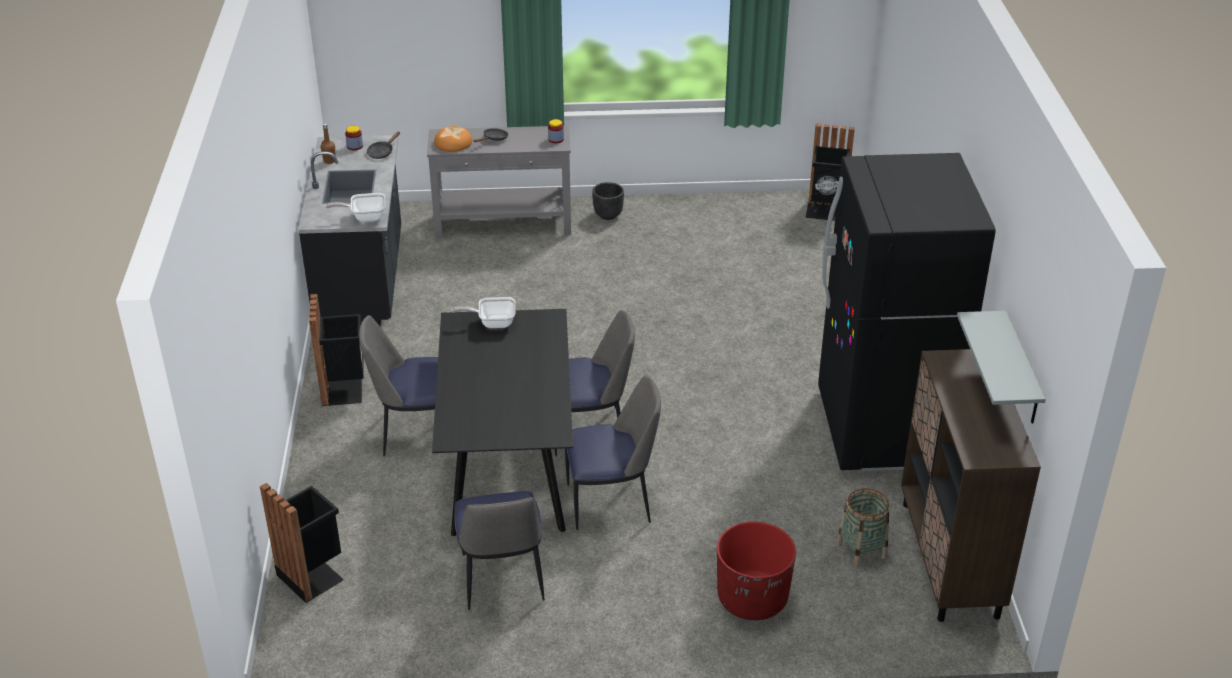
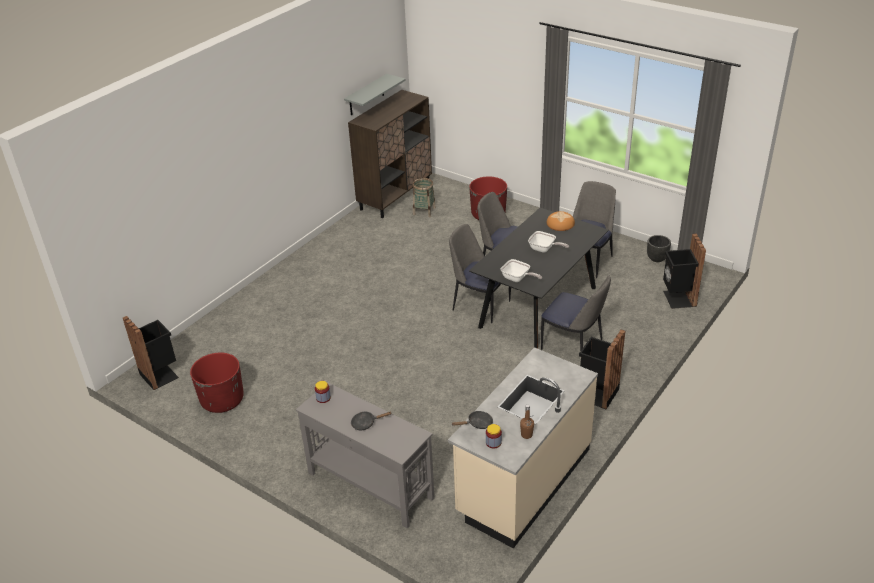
camera: 140 degrees left, 0 degrees up
(363, 282) = (523, 481): black counter -> beige counter
(365, 217) = (542, 362): frying pan -> frying pan (544, 249)
(453, 142) = (400, 436): bread -> bread (560, 224)
(608, 215) = (289, 451): black planter -> black planter (657, 258)
(732, 220) = (222, 400): none -> red planter
(882, 429) = (344, 246): black fridge -> none

